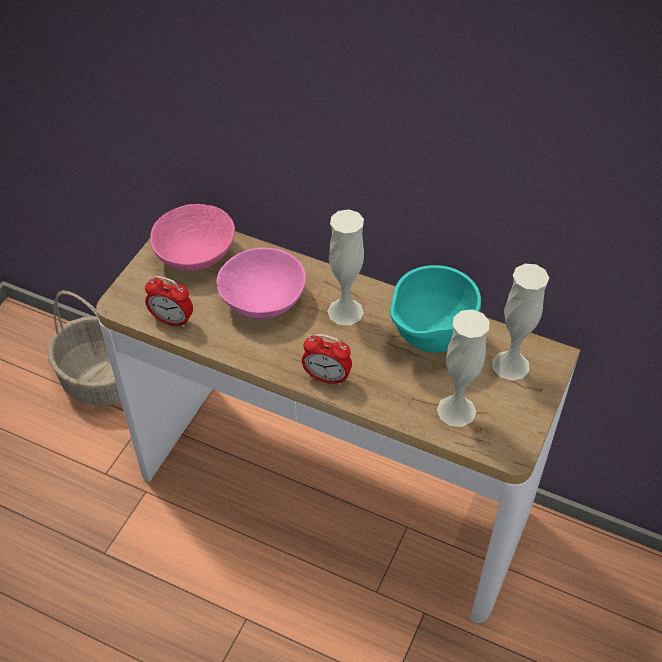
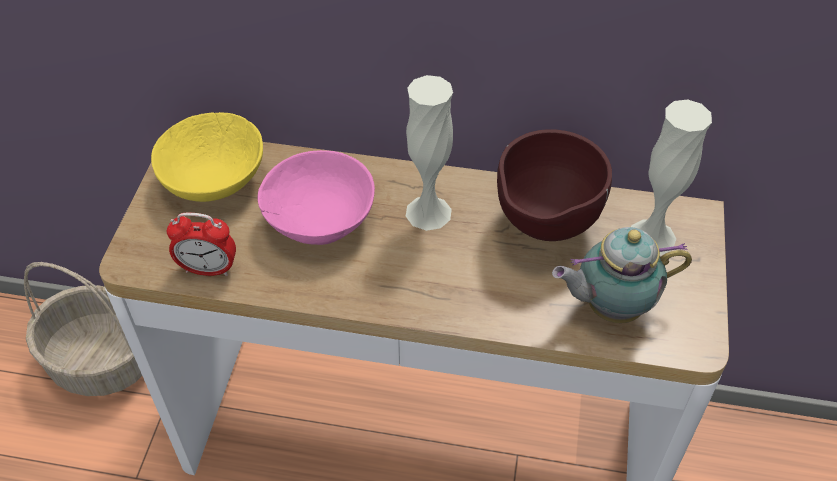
camera: 15 degrees left, 0 degrees up
(196, 255) = (215, 179): pink bowl -> yellow bowl
(327, 377) = (434, 300): alarm clock -> none
(428, 341) = (543, 228): turquoise bowl -> brown bowl
(456, 410) = (609, 307): white vase -> teapot

